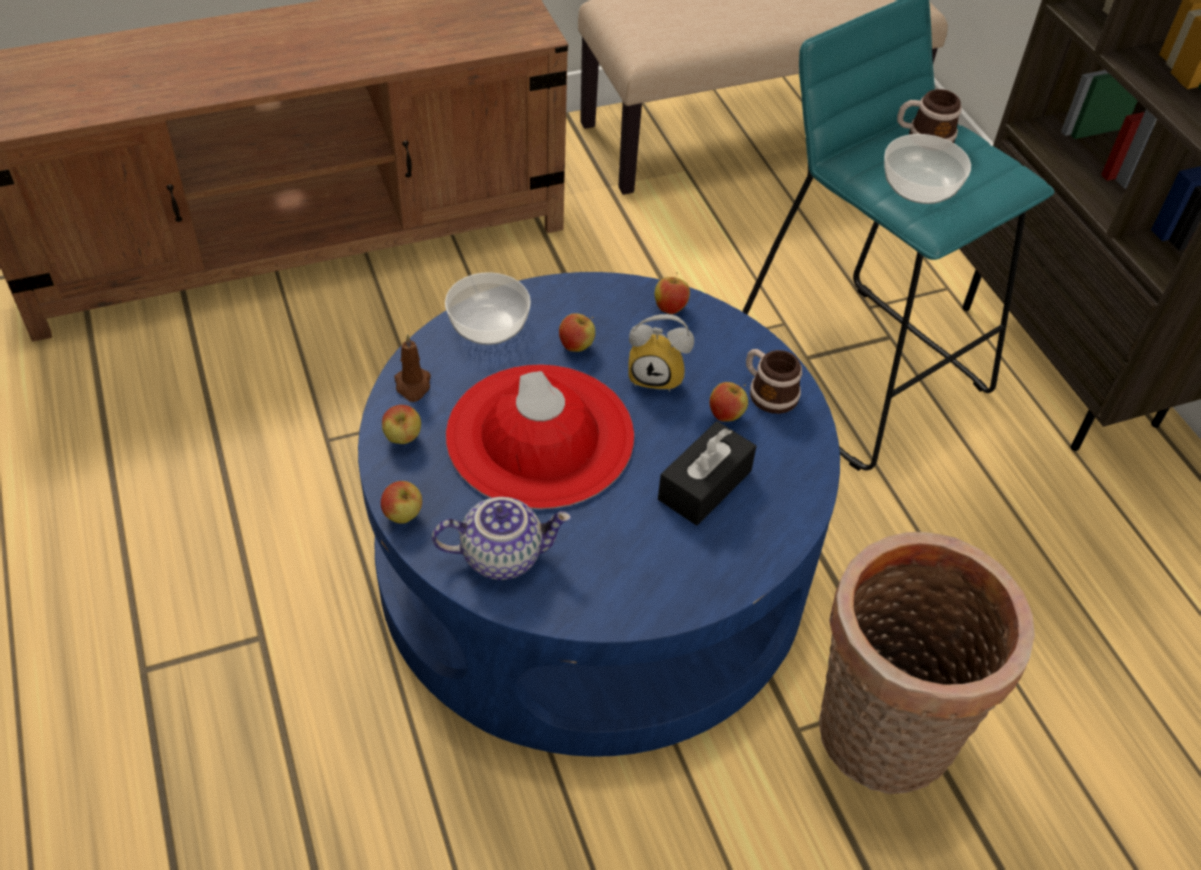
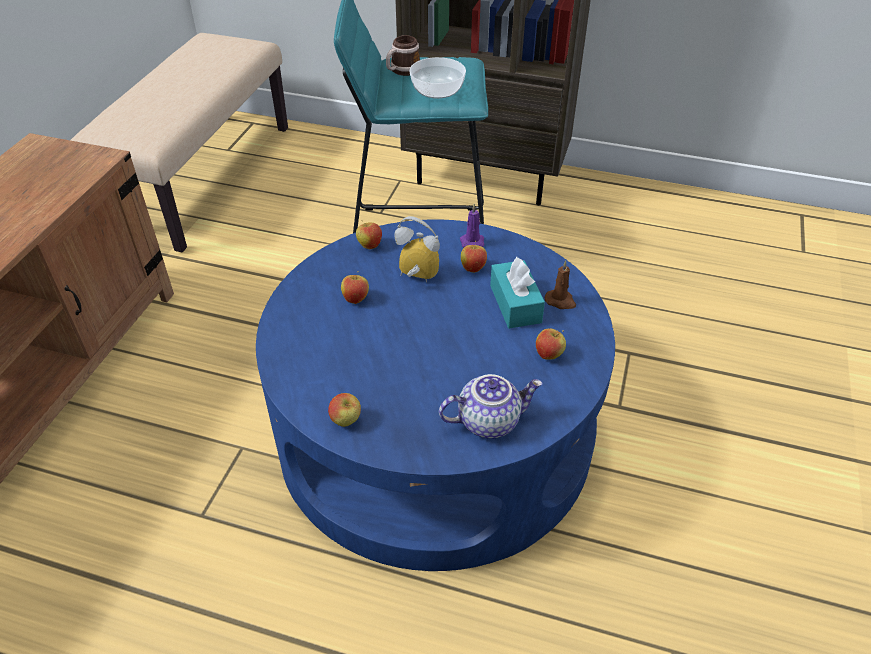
camera: 50 degrees left, 5 degrees down
(403, 516) = (412, 455): apple -> apple (549, 355)
(413, 386) = (304, 392): brown candle -> brown candle (560, 301)
(487, 325) = (292, 329): bowl -> none
(502, 554) = (489, 420): teapot -> teapot turned 45 degrees clockwise
(540, 436) = (410, 353): red hat -> none
(658, 375) = (415, 278): alarm clock -> alarm clock turned 120 degrees counterclockwise
(704, 485) = (515, 304): black tissue box -> turquoise tissue box
(768, 392) = (472, 244): mug -> purple candle
(879, 739) = (648, 377): basket -> none

